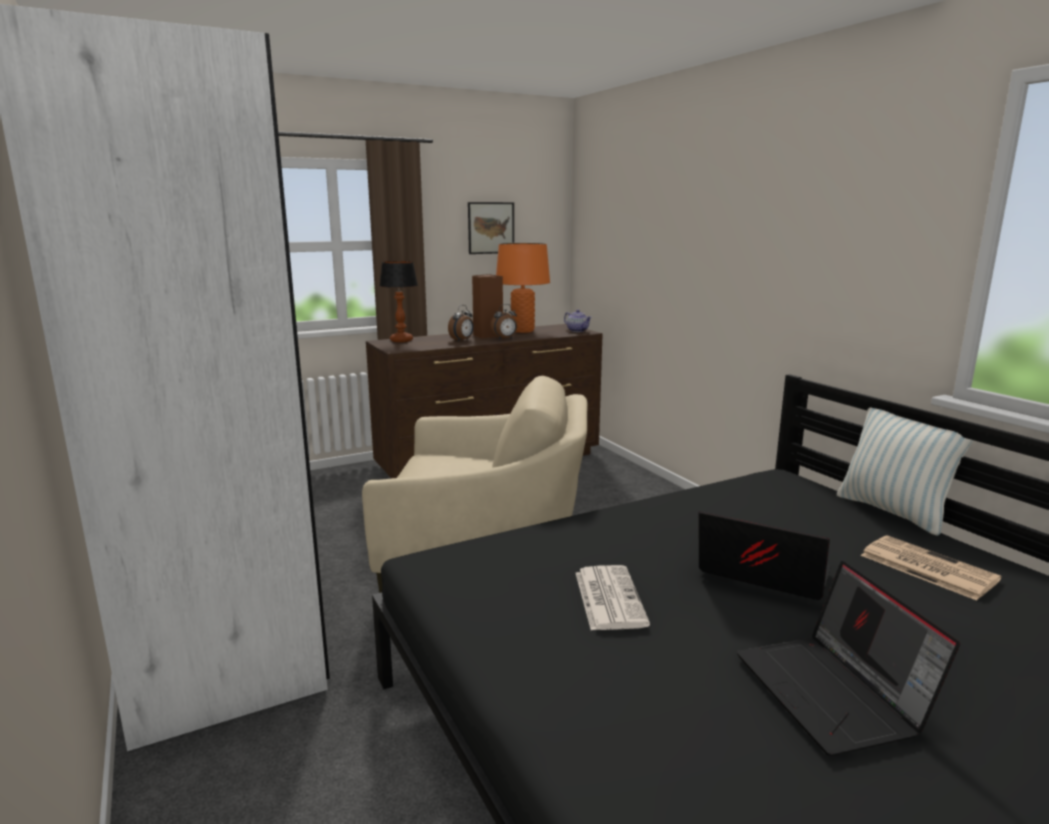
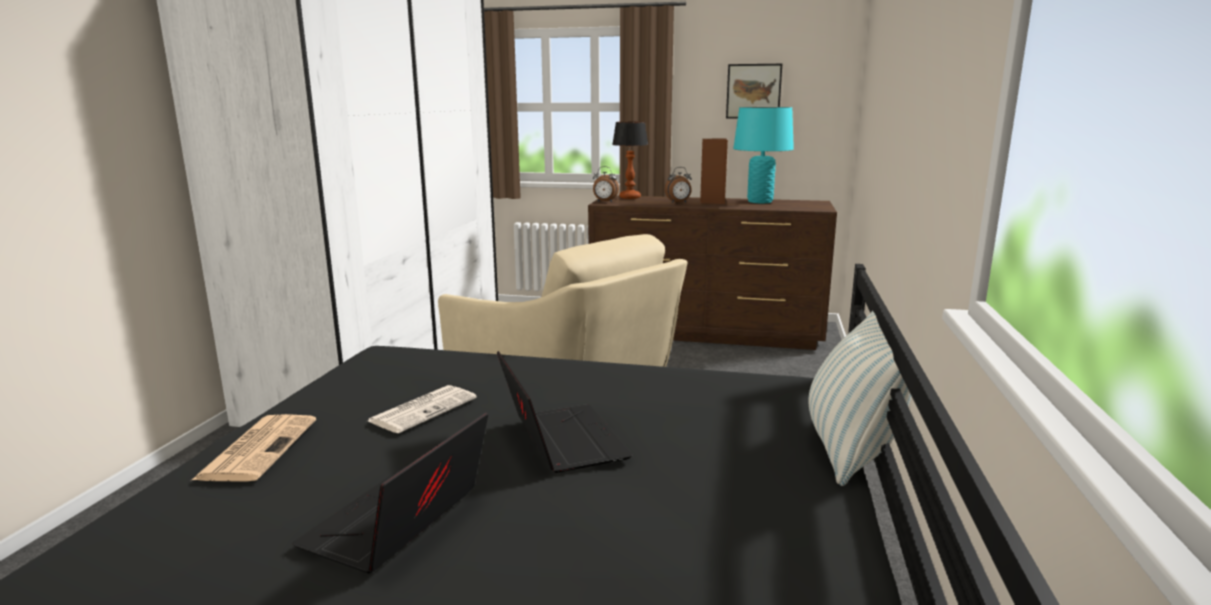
camera: 40 degrees right, 0 degrees up
(505, 339) = (719, 205): alarm clock -> alarm clock (605, 202)
(522, 331) = (760, 201): orange table lamp -> turquoise table lamp
(577, 331) = (816, 207): teapot -> none
(925, 567) = (737, 499): newspaper -> newspaper (258, 448)

